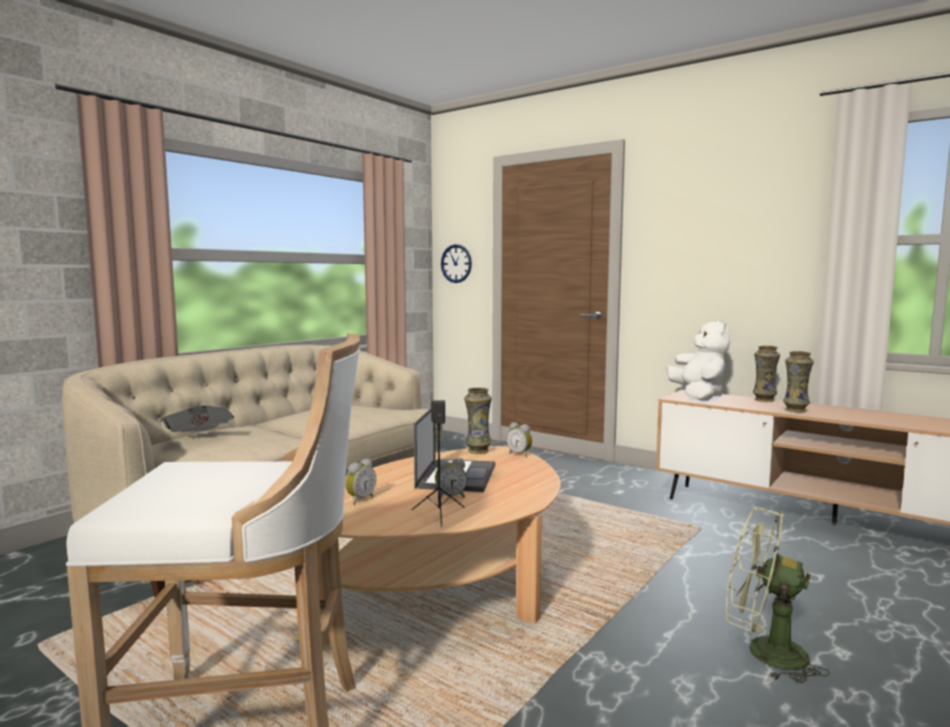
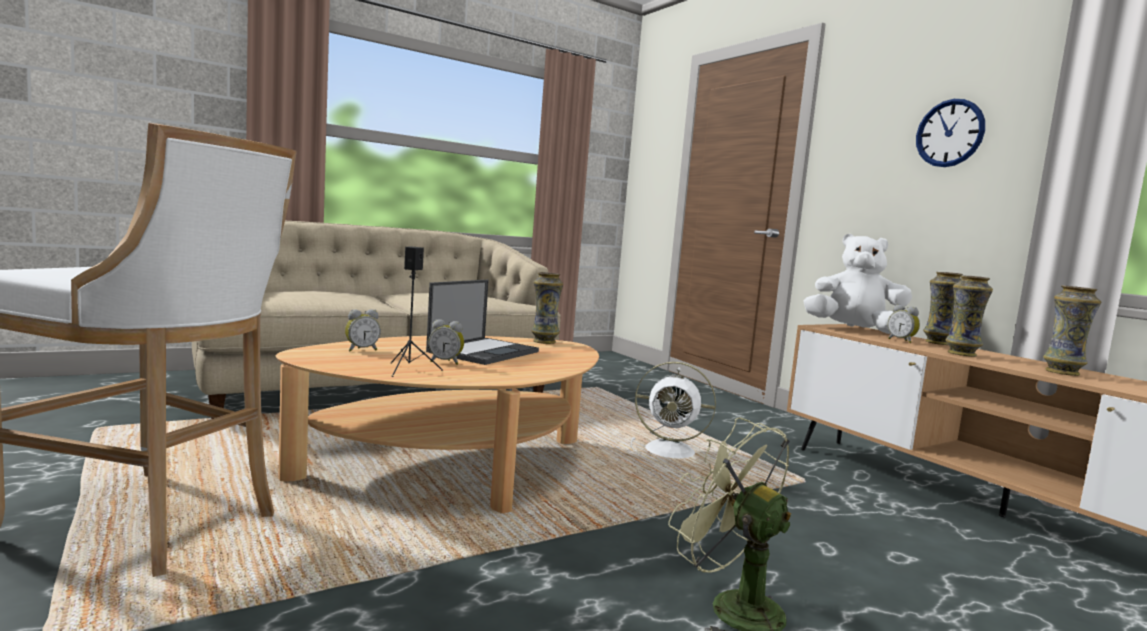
camera: 20 degrees right, 0 degrees up
(200, 438) = (299, 291): newspaper -> none
(456, 263) = (648, 174): wall clock -> wall clock (949, 133)
(520, 454) = (581, 350): alarm clock -> alarm clock (902, 341)
(588, 524) = (672, 451): none -> white fan
(698, 396) = (854, 329): white plush toy -> white plush toy turned 90 degrees counterclockwise
(869, 417) = (1063, 372): none -> vase

